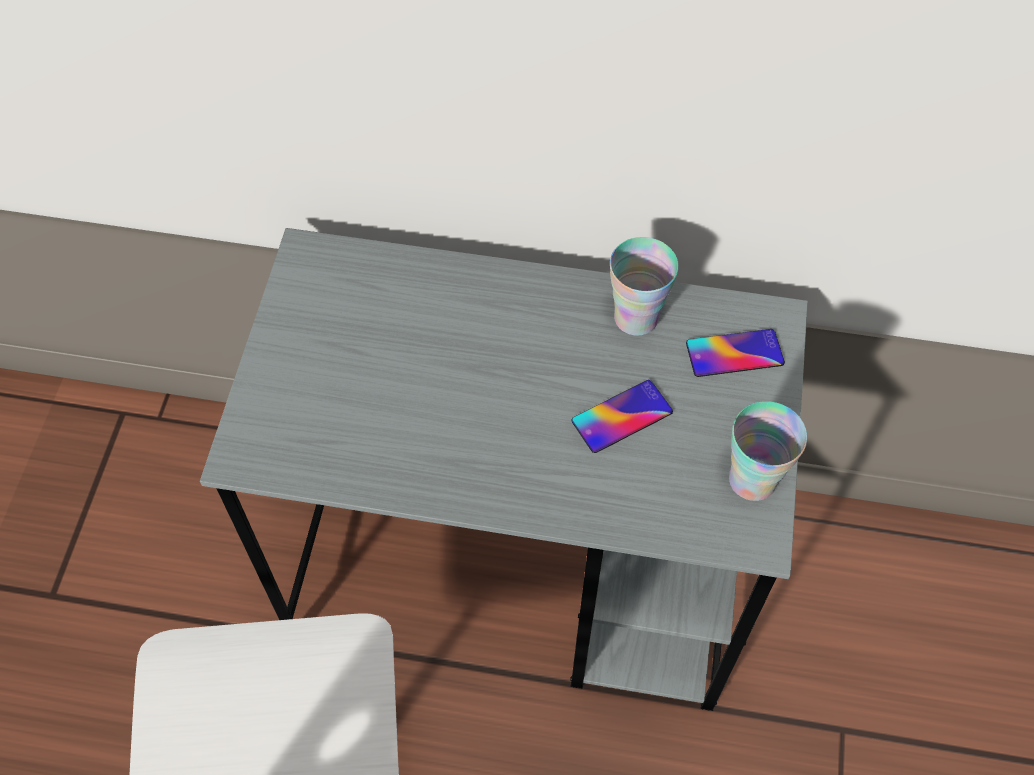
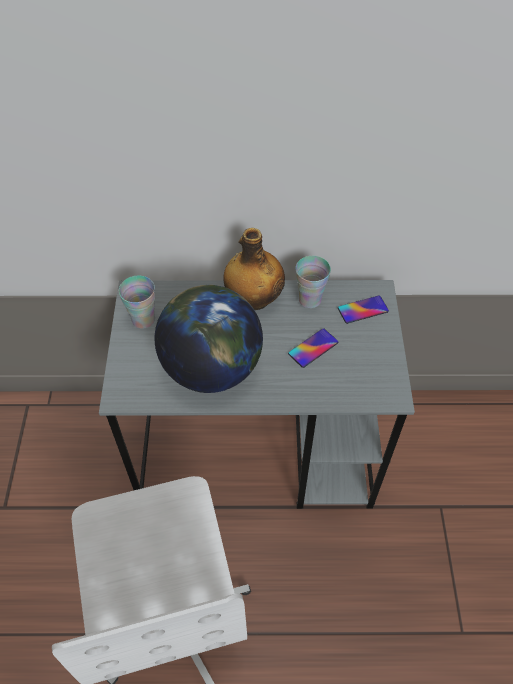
camera: 10 degrees left, 5 degrees down
(423, 426) = (212, 367): none -> globe
(529, 302) = (254, 299): none -> bottle
(752, 480) = (385, 369): cup -> cup (143, 319)

